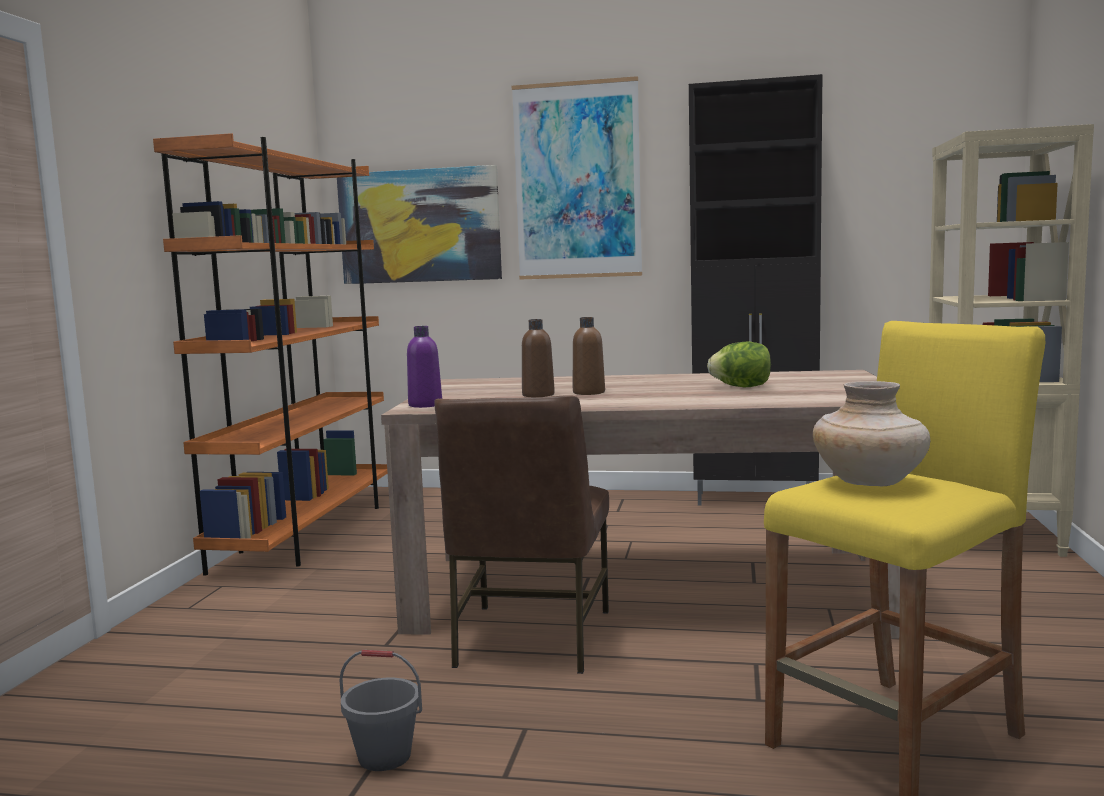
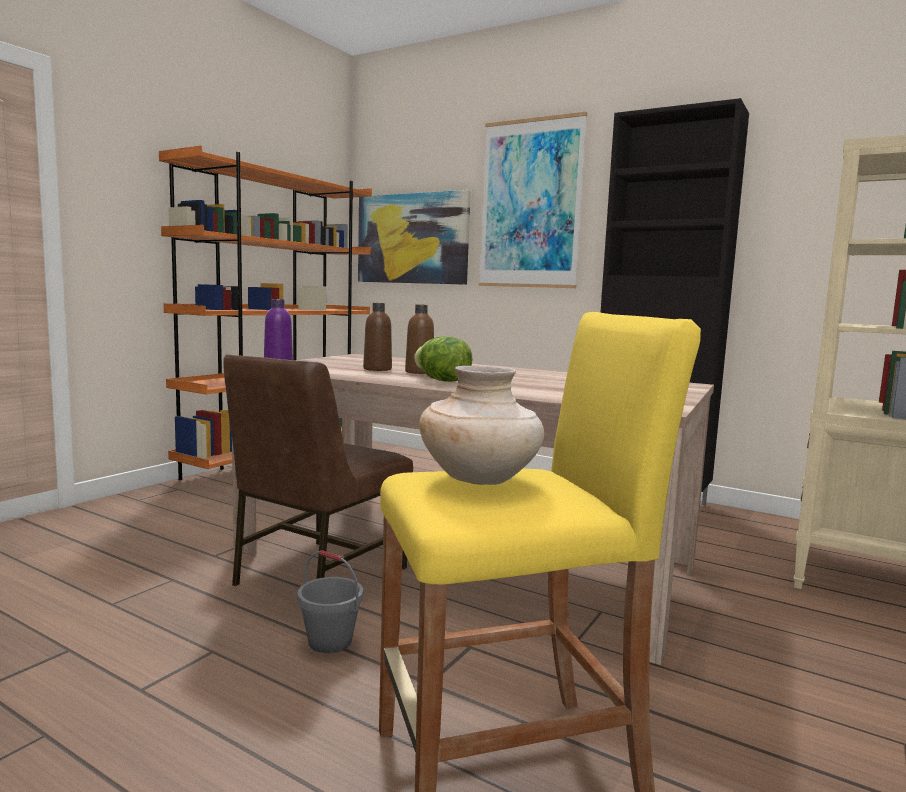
camera: 20 degrees right, 0 degrees up
(385, 756) = (89, 644): grey bucket -> grey bucket (330, 641)
(741, 387) = (554, 383): lettuce -> lettuce (442, 381)

